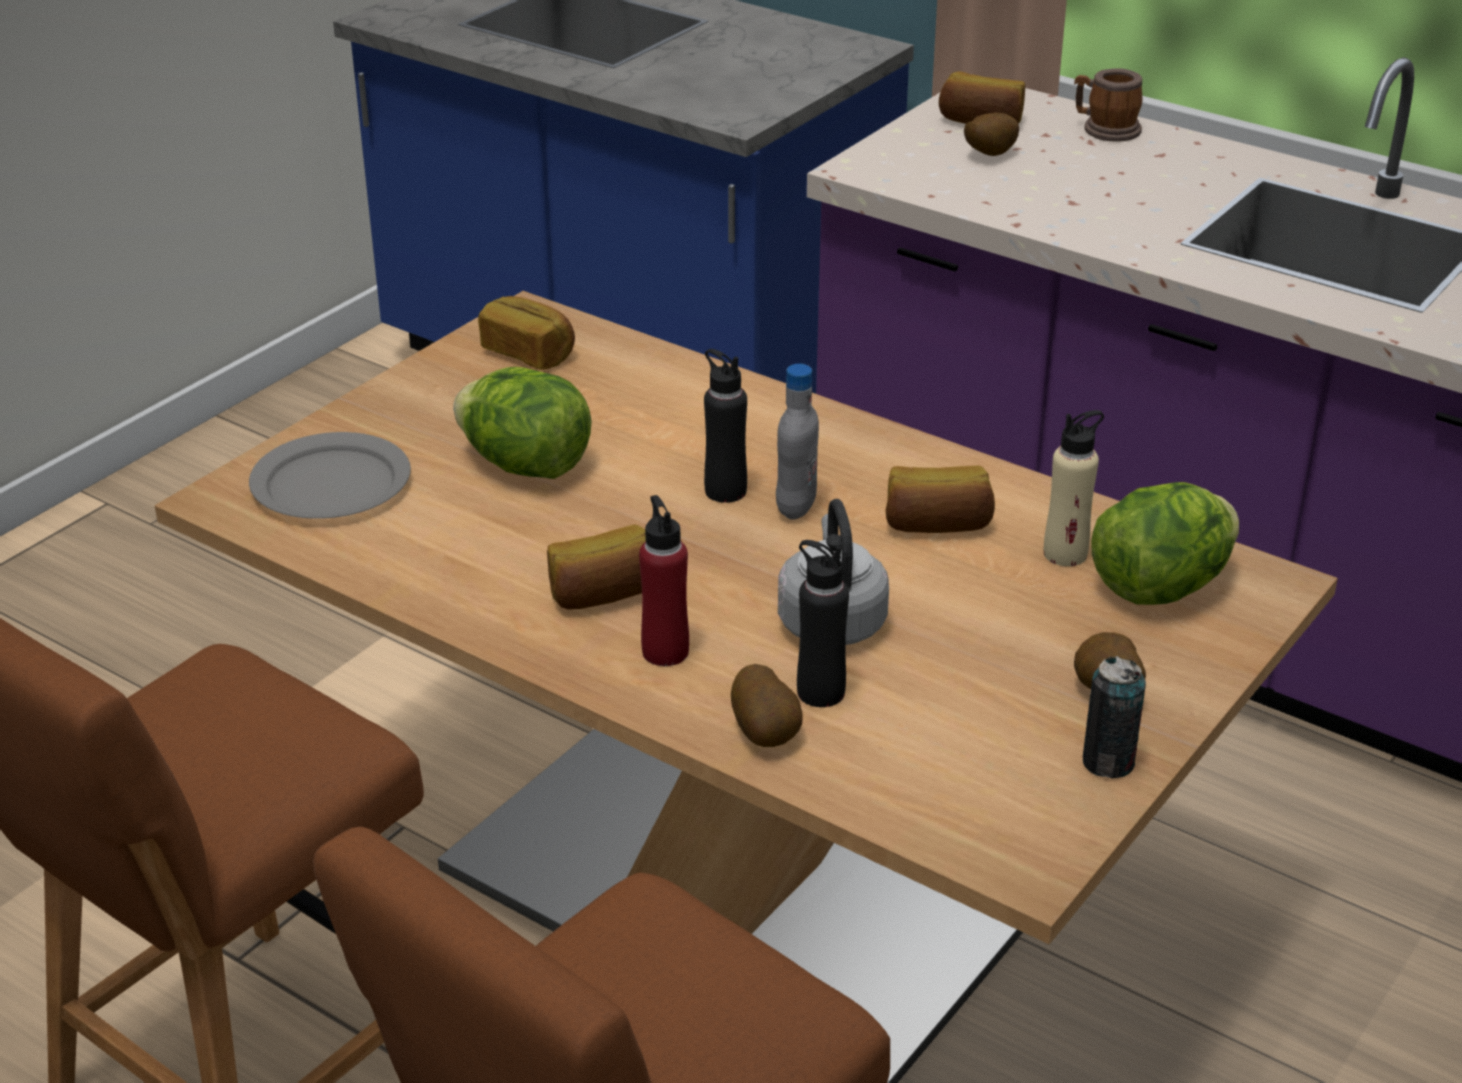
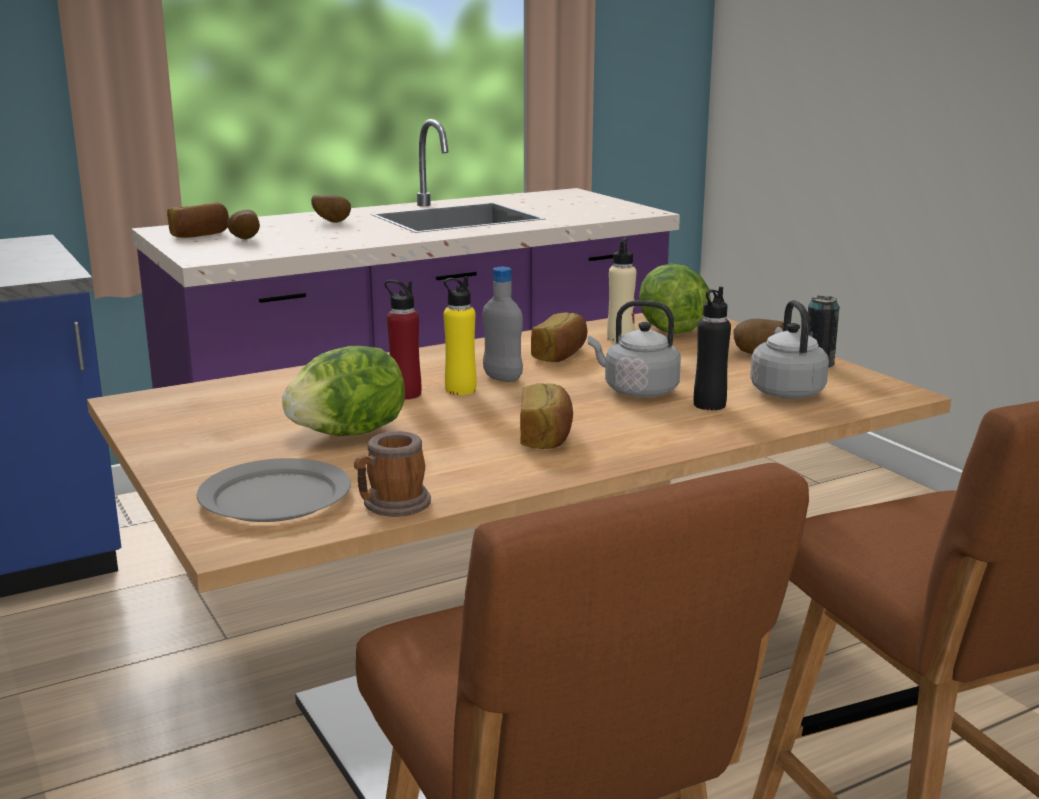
camera: 65 degrees left, 15 degrees down
(529, 353) = (187, 409): bread -> none
(665, 651) = (631, 432): red bottle -> red bottle (405, 394)
(725, 491) = (460, 390): black bottle -> yellow bottle
(767, 734) = (743, 423): potato -> potato (333, 222)
(940, 750) = (785, 391): none -> grey kettle
(1105, 130) = (262, 222): mug -> mug (391, 506)

